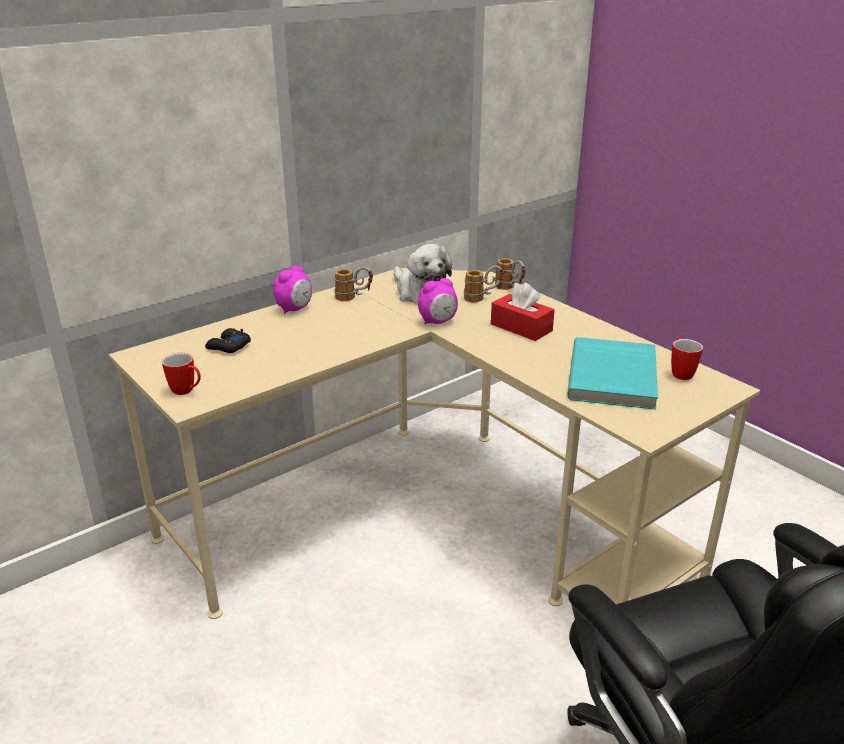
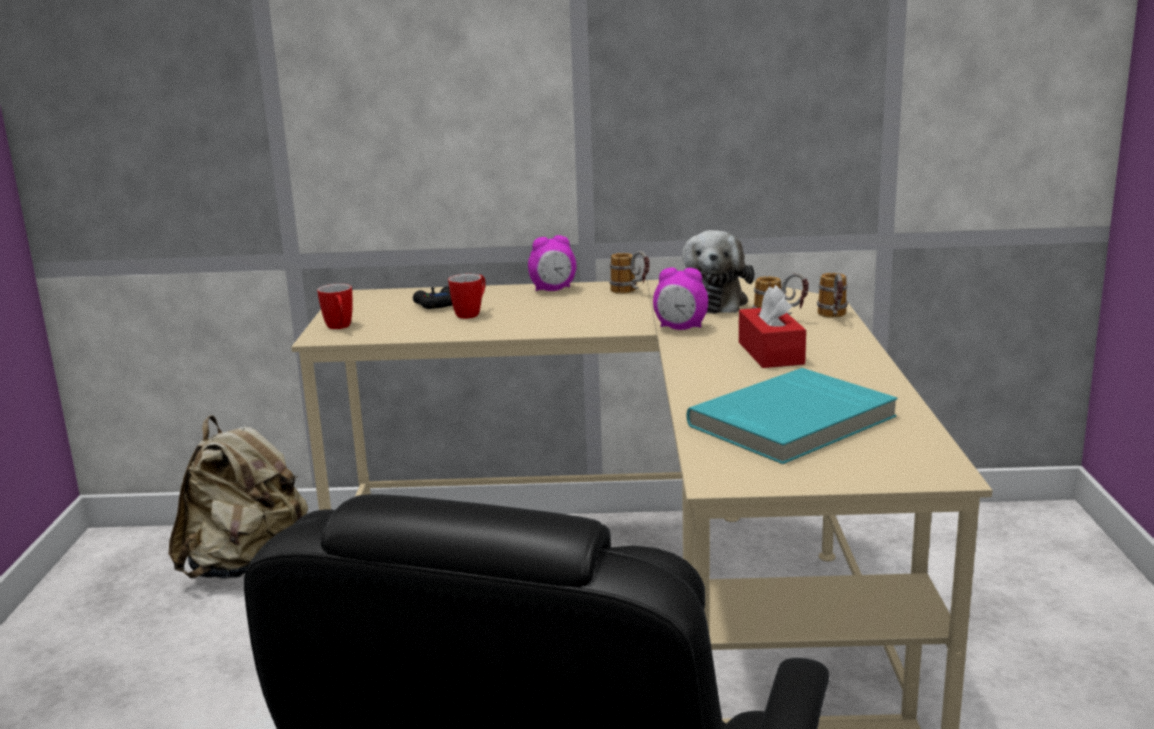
camera: 40 degrees right, 10 degrees down
(88, 614) = (245, 565): none -> beige backpack
(680, 372) = (900, 441): mug -> mug (472, 313)

